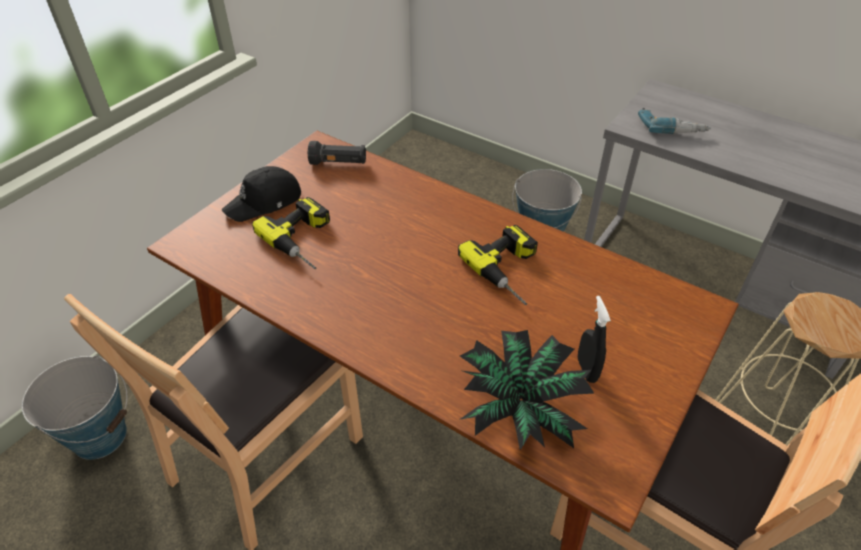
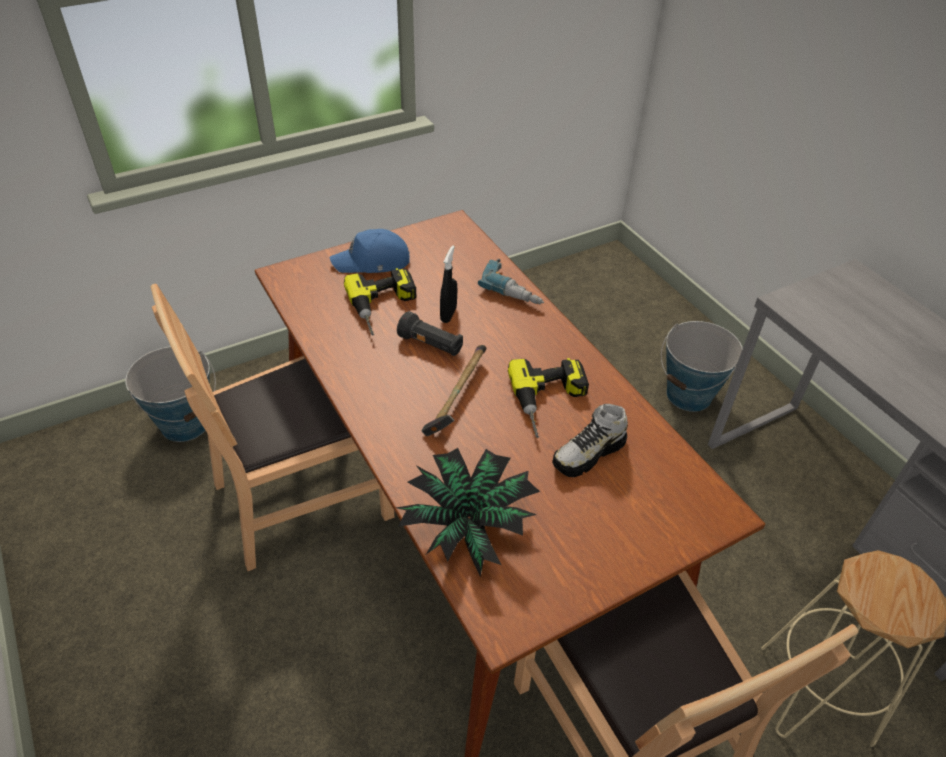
camera: 25 degrees right, 0 degrees up
(265, 202) = (372, 262): black cap -> blue cap
(339, 163) = (460, 247): black flashlight -> black flashlight (431, 345)
(430, 299) = (456, 399): none -> hammer
(572, 302) = (589, 454): none -> shoe
(587, 369) = (555, 520): black spray bottle -> black spray bottle (448, 314)
(671, 127) = (837, 319): power drill -> power drill (515, 288)

